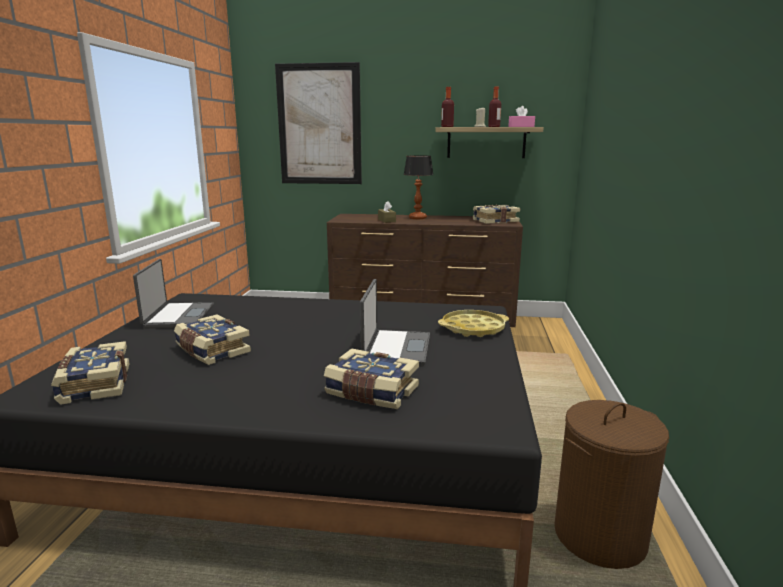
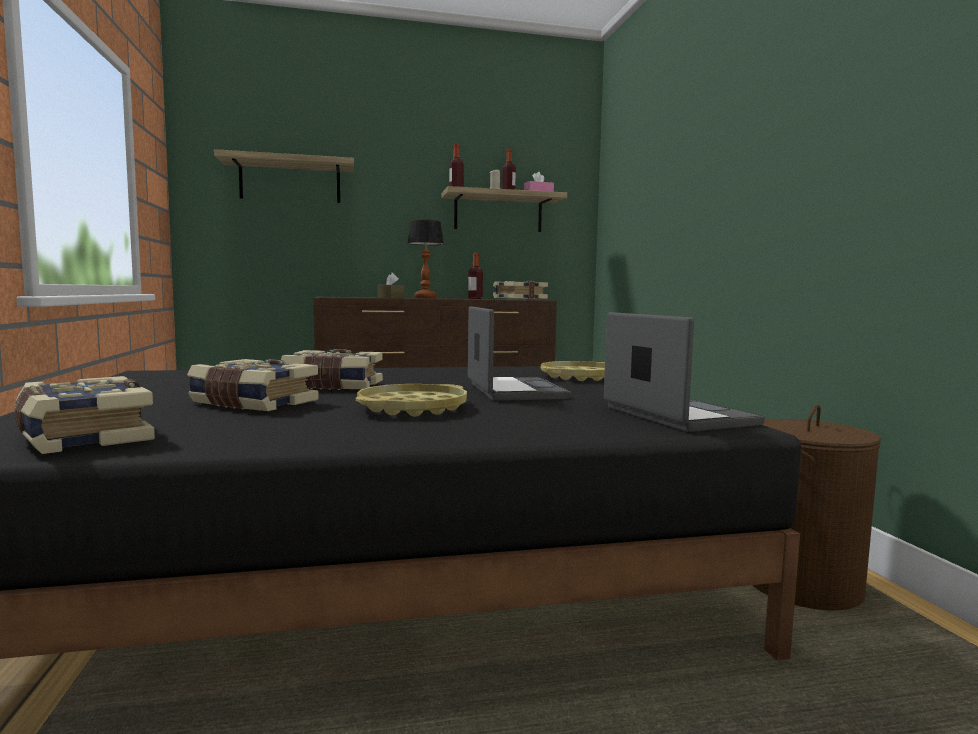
camera: 20 degrees left, 10 degrees down
(178, 317) = (151, 385): laptop -> laptop (676, 416)
(300, 369) = (412, 408): none -> yellow tray
(319, 125) = (290, 182): picture -> shelf
(371, 392) = (538, 416): book -> book (333, 386)
(457, 220) = (475, 298): none -> bottle

